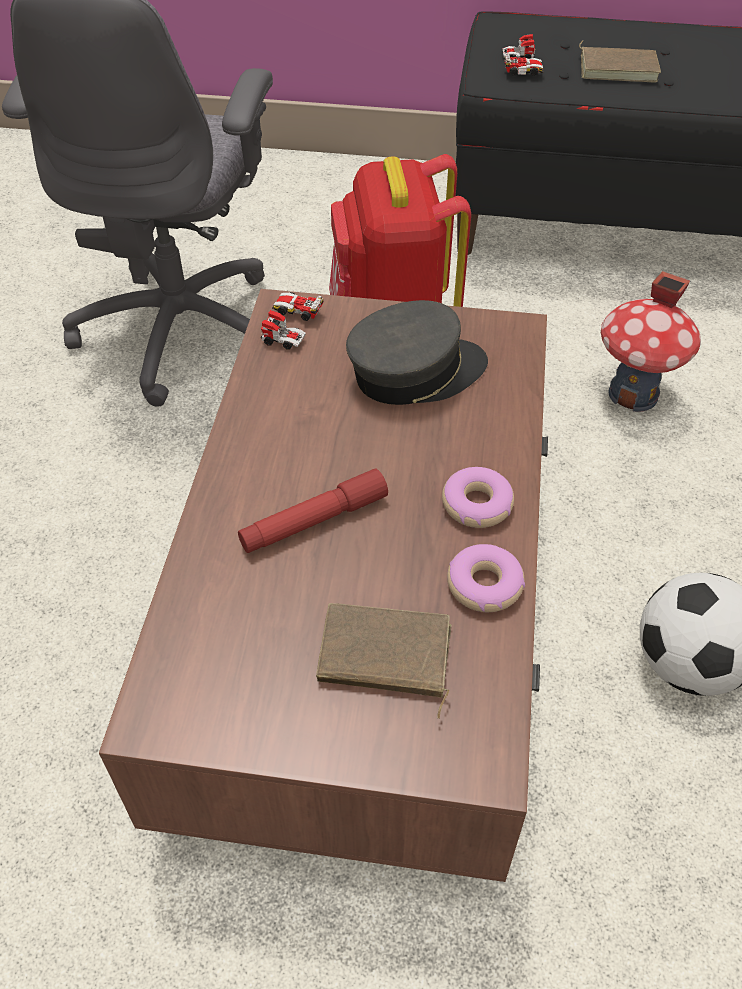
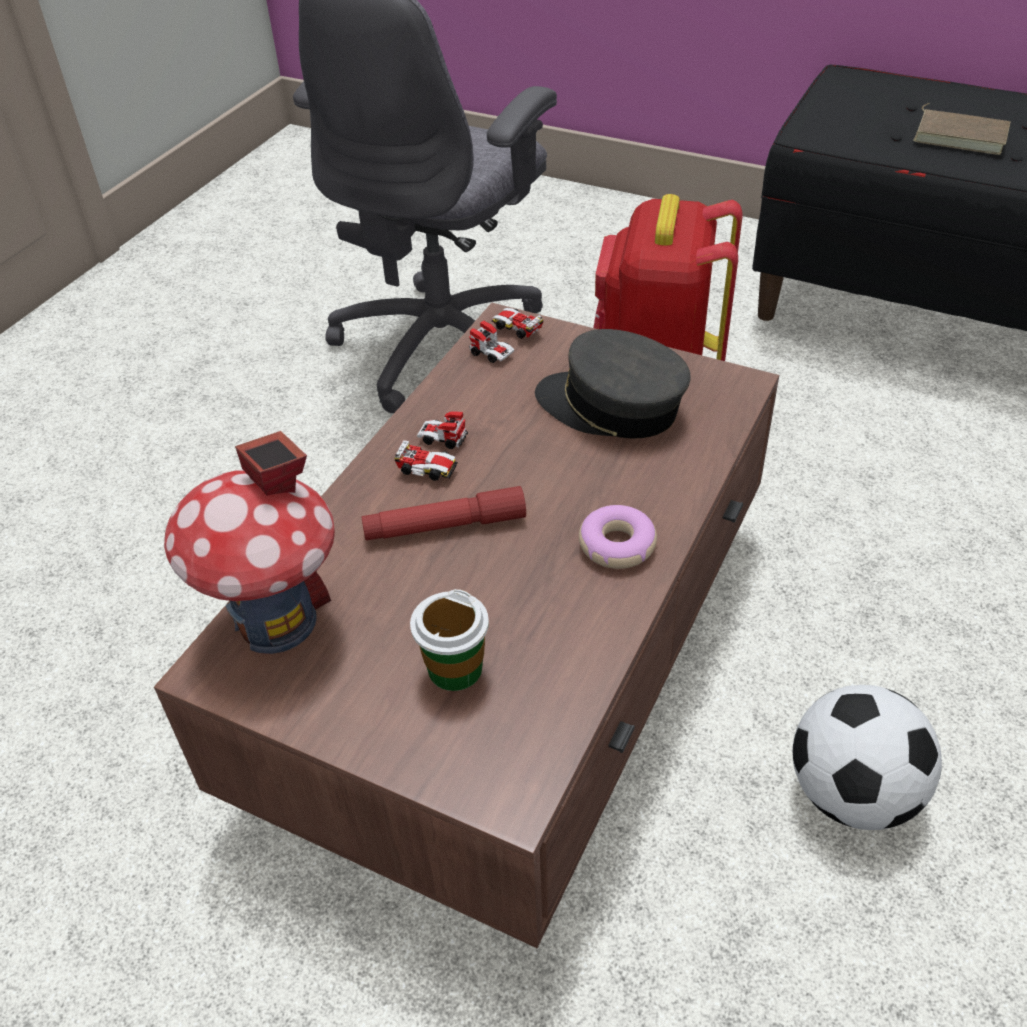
camera: 20 degrees right, 5 degrees down
(383, 658) = (454, 669): brown book -> cup
(415, 372) = (611, 406): grey cap -> grey cap turned 150 degrees counterclockwise
(484, 585) = (589, 624): donut -> none
(521, 66) = (850, 122): toy car -> toy car (436, 456)
(633, 394) = (902, 495): toy house -> toy house (276, 621)

